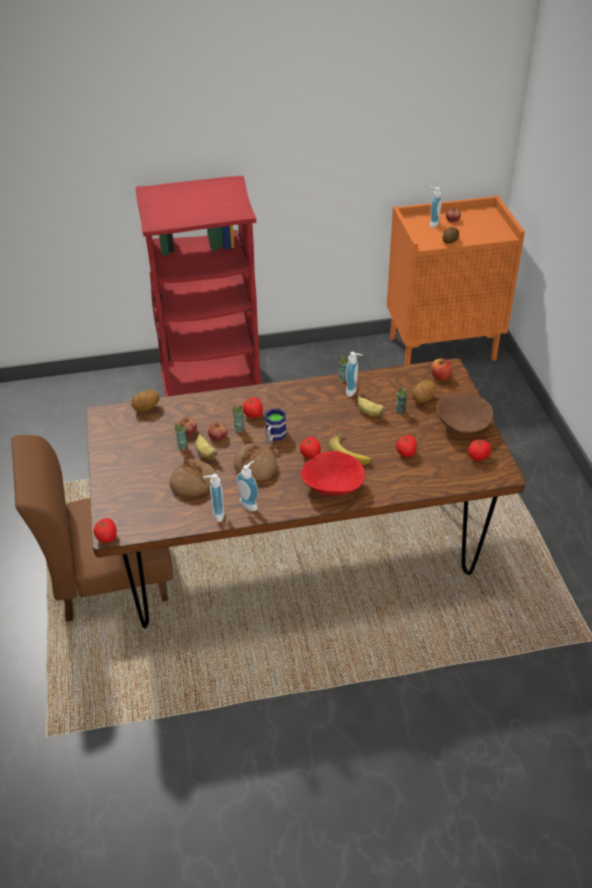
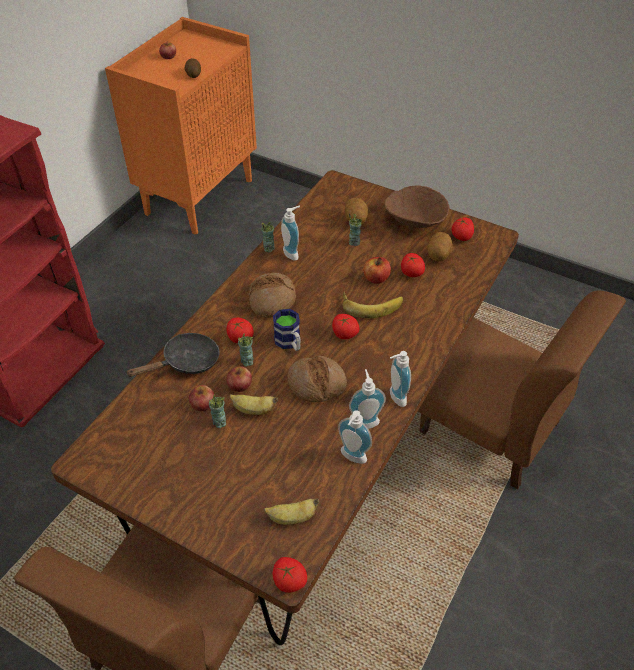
camera: 50 degrees left, 5 degrees up
(146, 408) = (122, 416): potato -> potato (438, 255)
(194, 484) = (287, 448): bread -> bread (272, 300)
(210, 406) = (186, 362): none -> black frying pan
(332, 487) = (404, 347): red bowl -> none
(369, 413) = (334, 261): banana -> banana (292, 518)
(429, 638) = (490, 428): none -> brown chair
(432, 223) = (155, 67): soap dispenser -> soap dispenser (395, 397)
(440, 376) = (340, 193): apple -> apple (376, 278)

